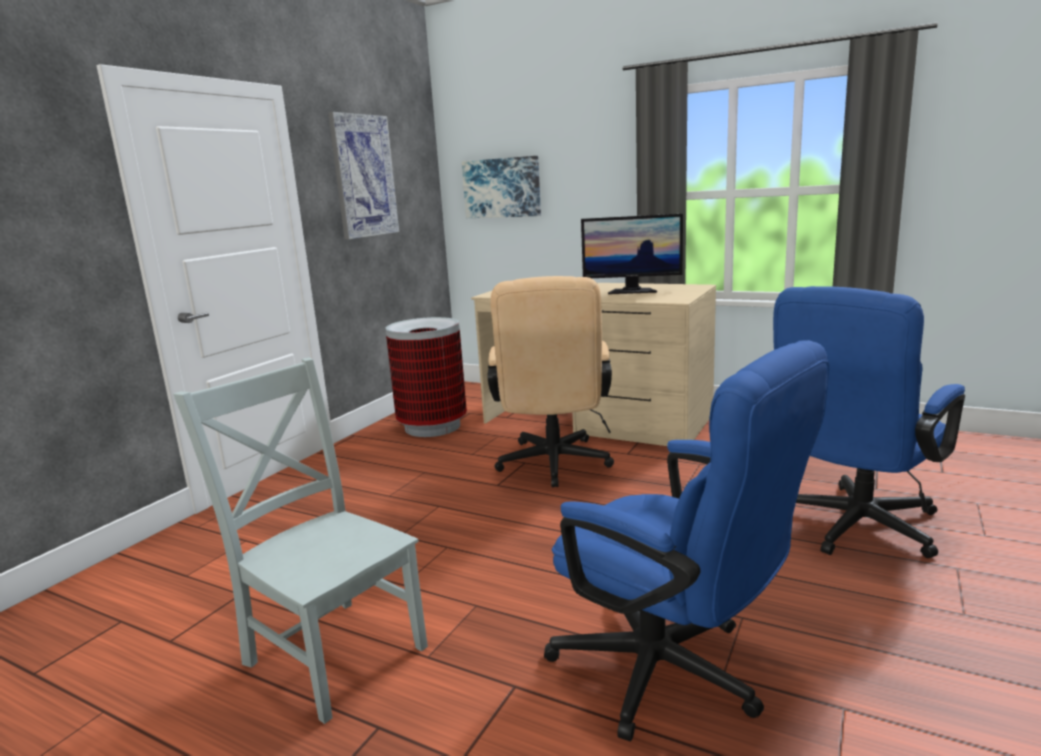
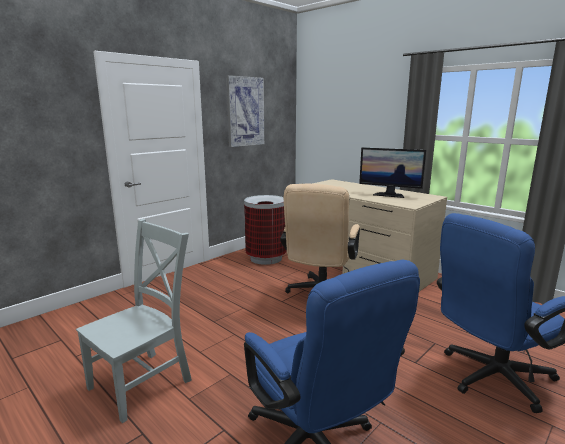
camera: 15 degrees right, 0 degrees up
(332, 651) = (144, 382): grey chair -> grey chair turned 75 degrees clockwise
(502, 188) = (328, 122): picture -> none

